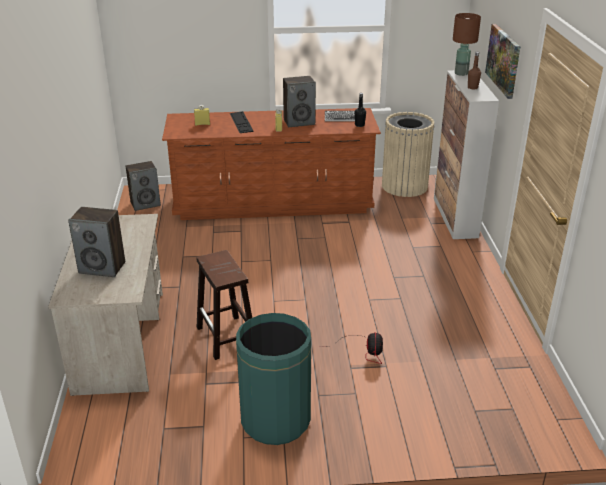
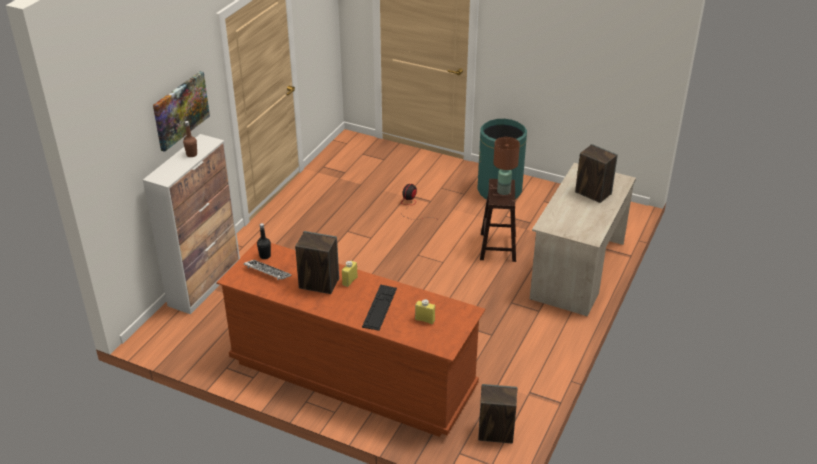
camera: 150 degrees left, 5 degrees up
(404, 186) = (192, 343): beige trash can -> none
(461, 73) = (164, 177): brown table lamp -> brown table lamp (503, 191)

